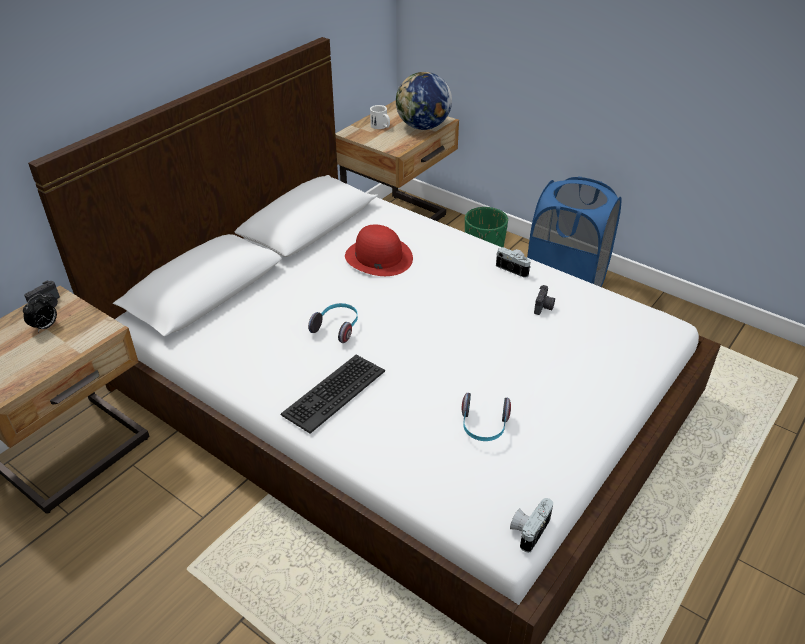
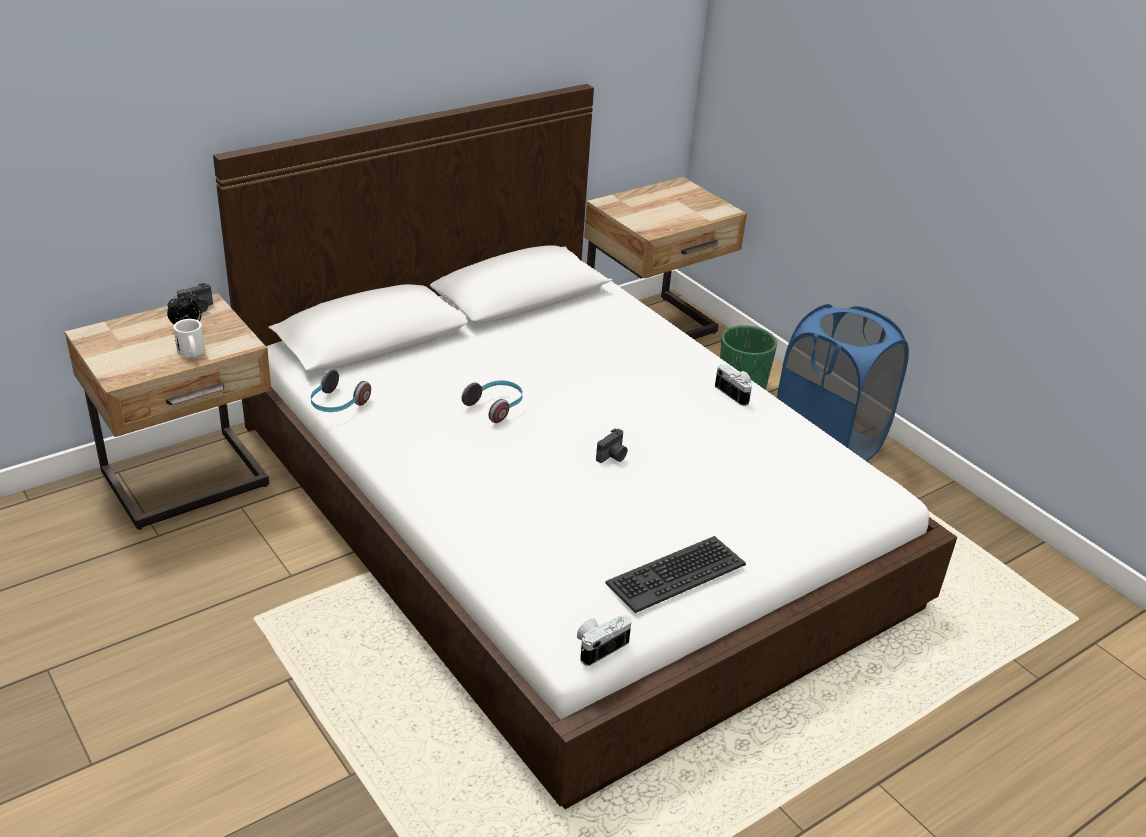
camera: 15 degrees right, 5 degrees down
(333, 392) = (459, 468): keyboard -> keyboard (675, 574)
(378, 257) = (581, 347): red hat -> none
(381, 126) = (647, 203): white mug -> white mug (192, 353)
(423, 127) = (697, 213): globe -> none
(483, 427) = (604, 539): headphones -> headphones (337, 405)
(544, 307) = (747, 441): camera -> camera (612, 456)

